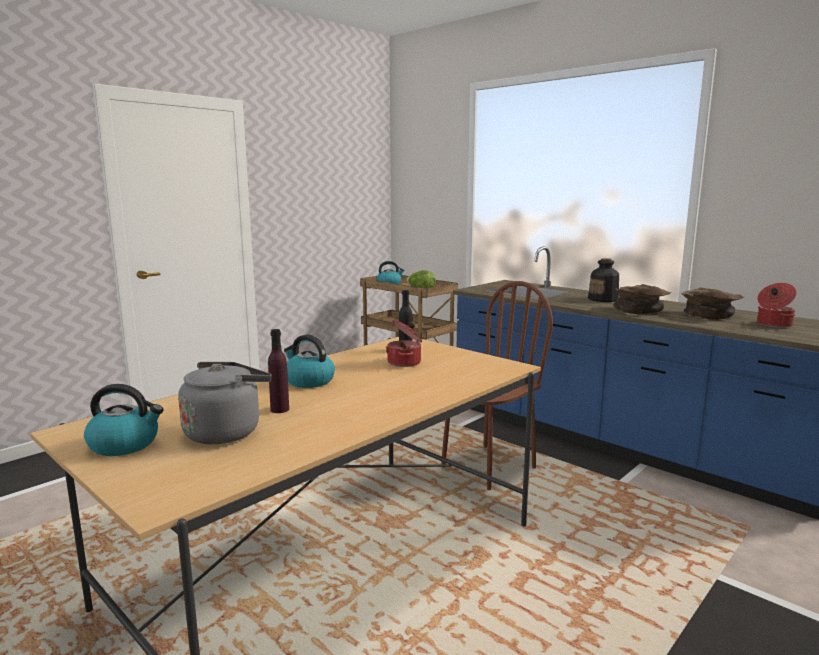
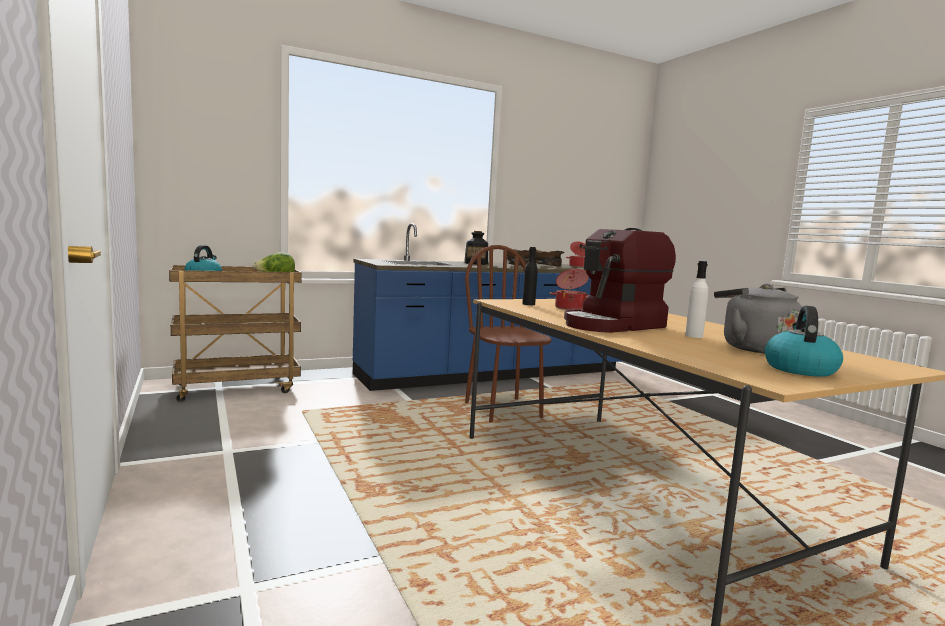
camera: 70 degrees left, 5 degrees down
(280, 409) = (694, 336): purple bottle -> white bottle
(308, 381) = (614, 325): kettle -> coffee machine

